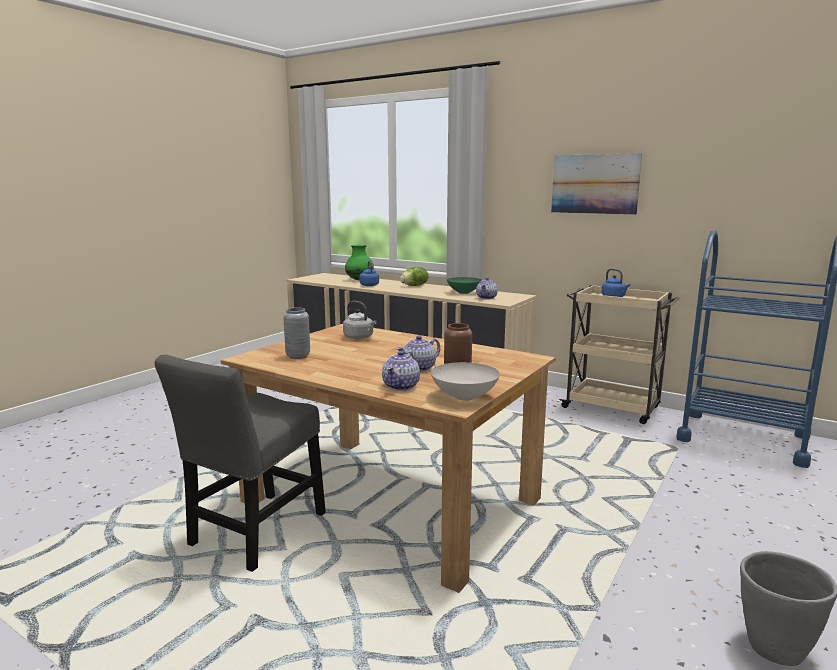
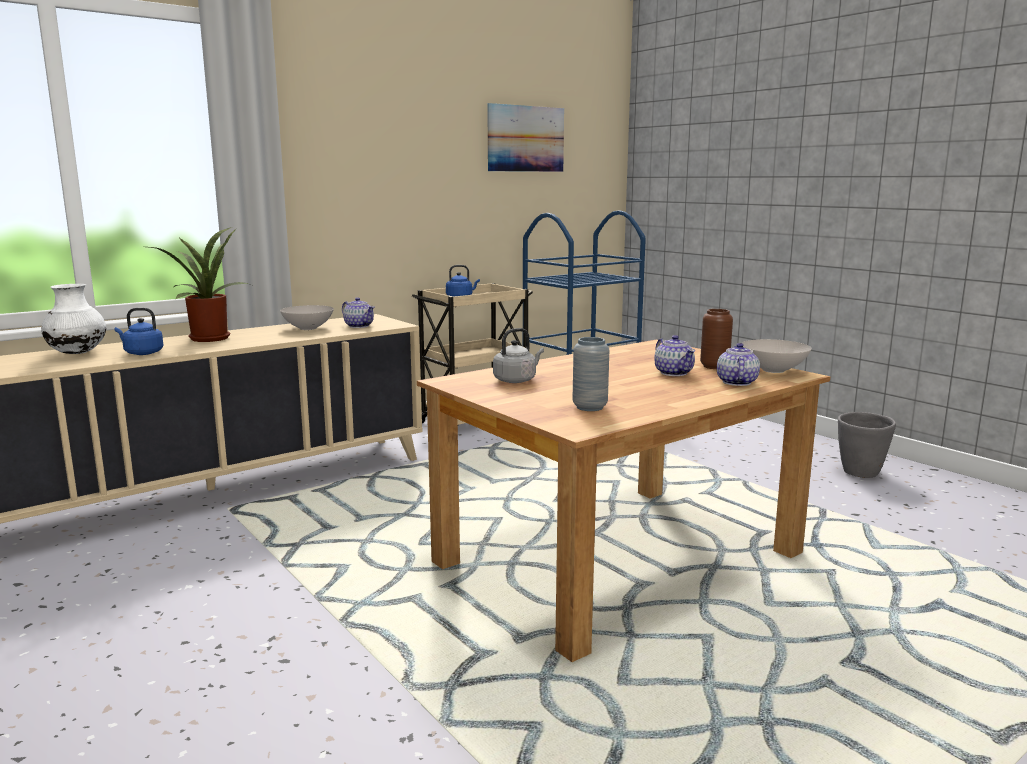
camera: 70 degrees left, 0 degrees up
(254, 533) = (664, 656): grey chair -> none
(359, 280) = (78, 353): green vase -> white vase
(401, 386) = (736, 382): teapot -> teapot turned 120 degrees counterclockwise
(414, 286) = (208, 338): lettuce -> potted plant
(463, 293) = (308, 328): green bowl -> white bowl
(594, 184) = (406, 168): picture -> picture (526, 139)

